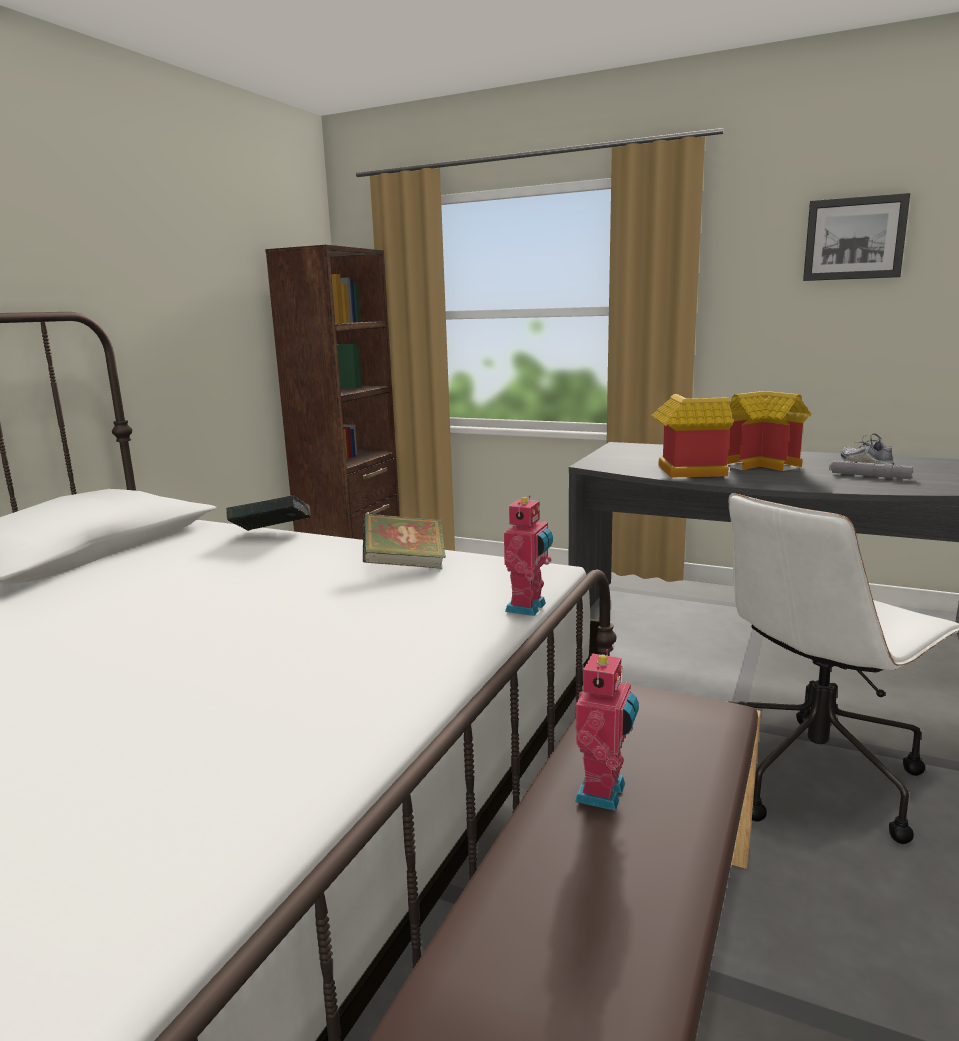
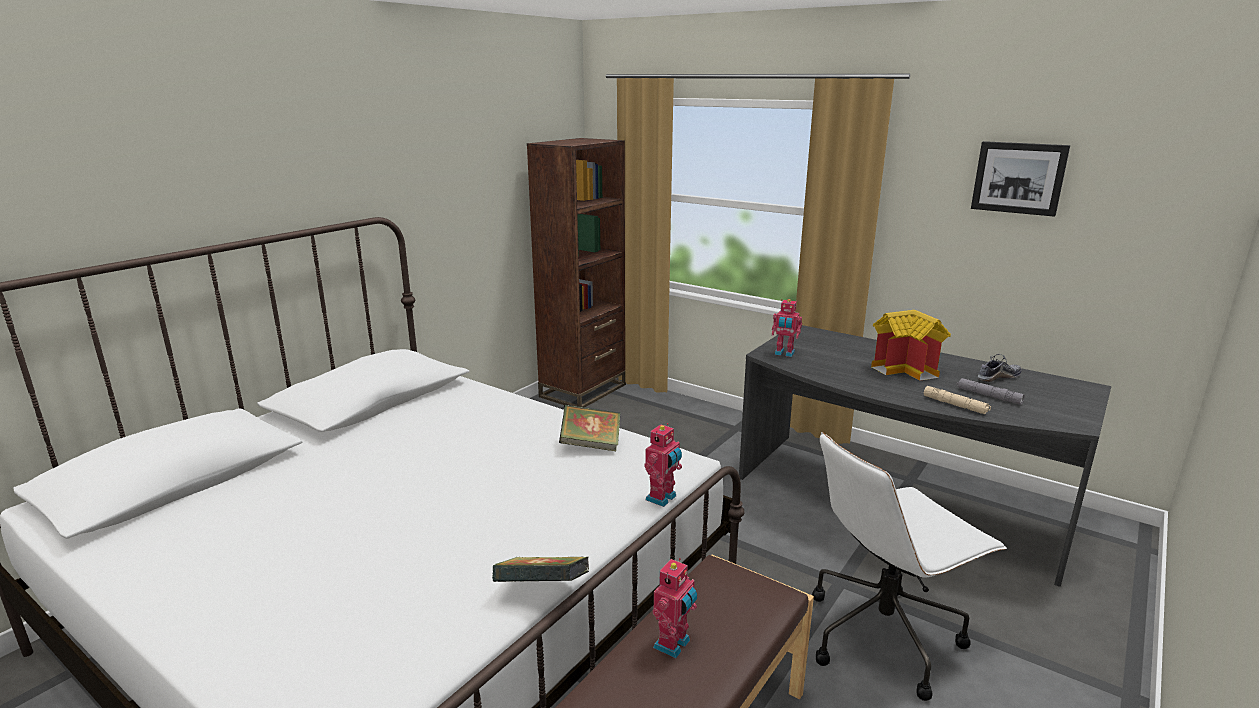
camera: 10 degrees right, 5 degrees up
(271, 534) = (505, 399): book -> book (542, 591)
(613, 463) = (784, 353): none -> toy robot
(684, 472) = (836, 372): toy house -> none
(840, 485) = (955, 405): none -> beige flashlight
(865, 462) = (998, 377): shoe -> shoe turned 75 degrees clockwise

